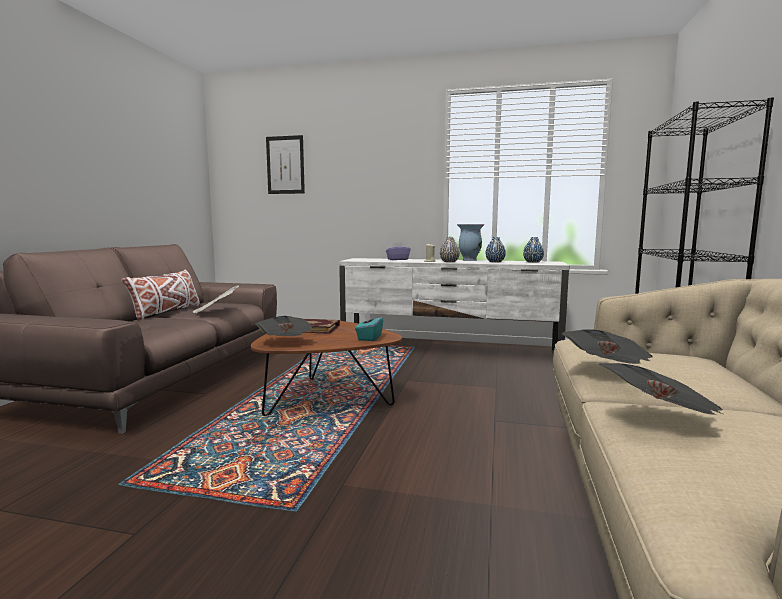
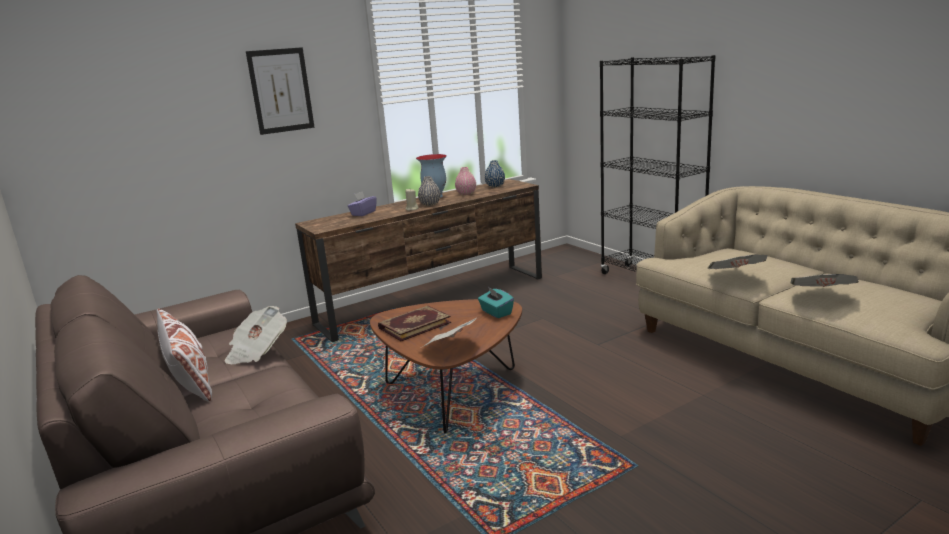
camera: 45 degrees left, 10 degrees up
(285, 165) = (146, 105): picture -> picture (281, 90)
(449, 351) = (435, 300): white tv stand -> brown tv stand
(495, 262) = (466, 193): blue vase -> pink vase

